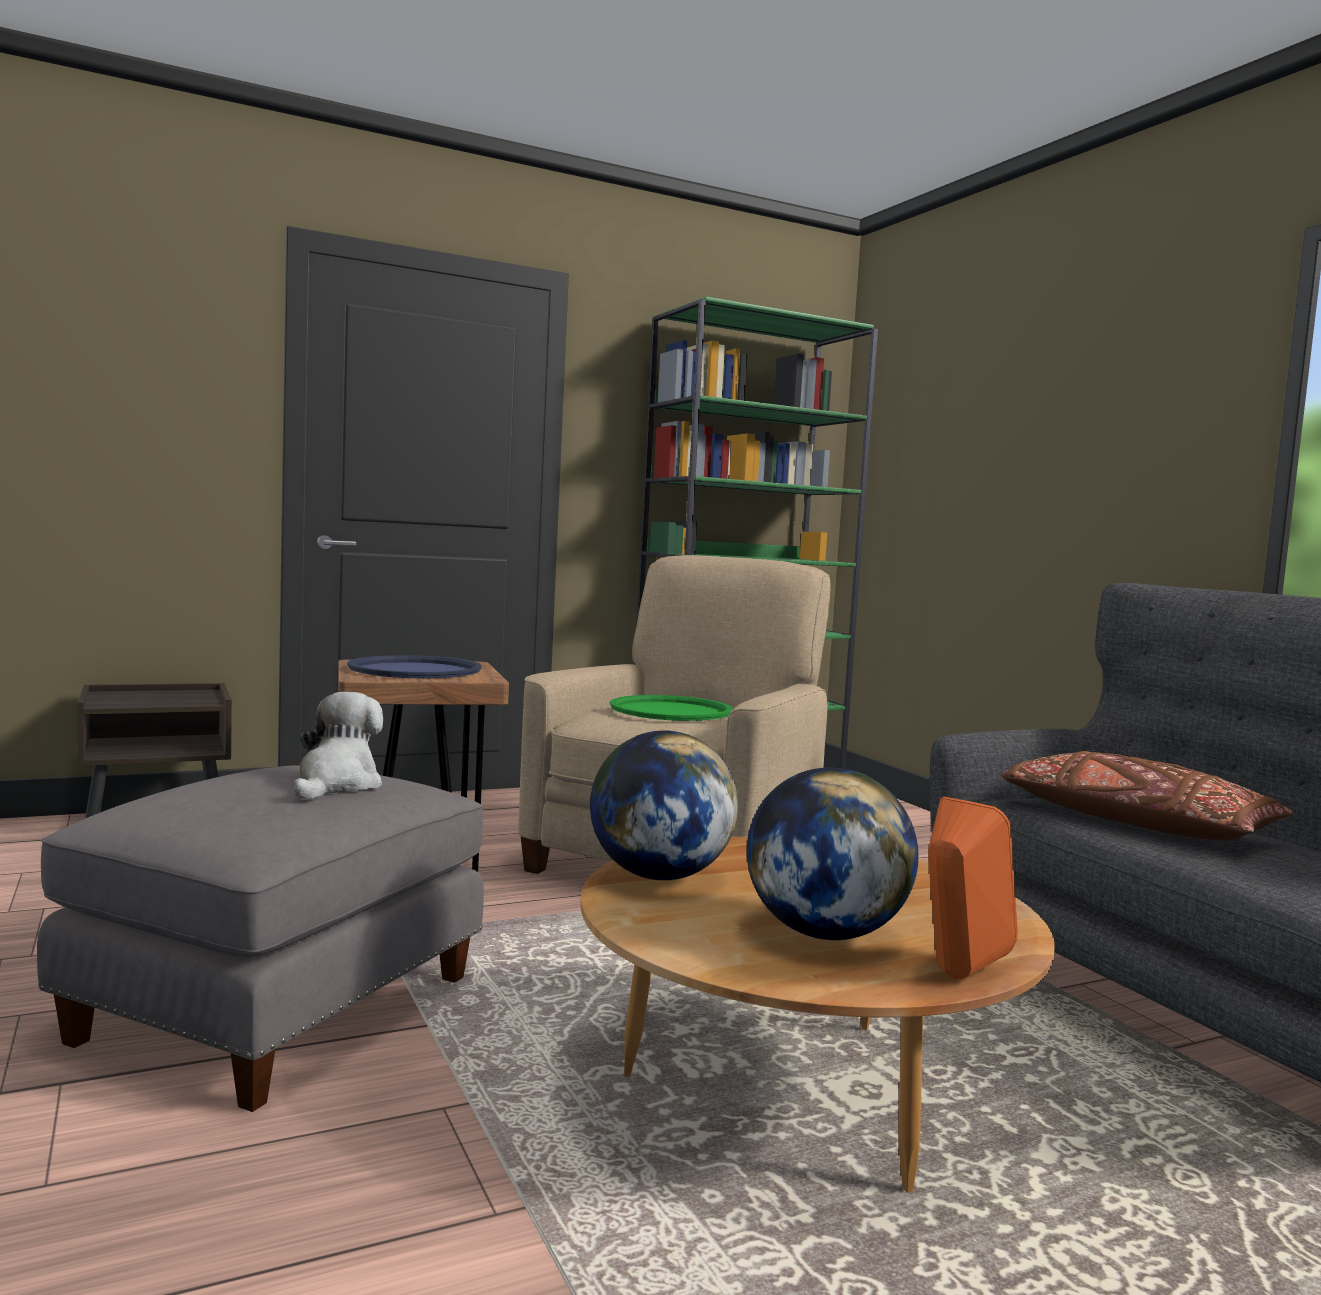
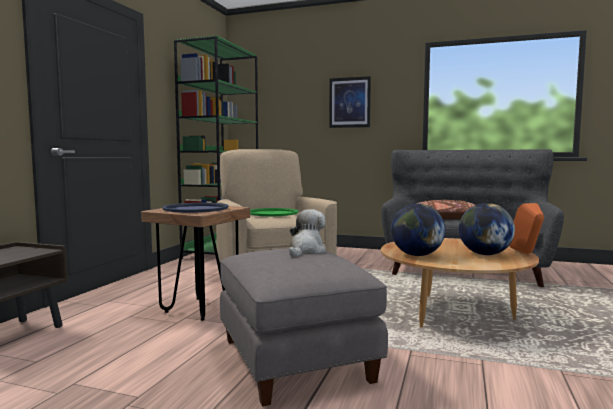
camera: 45 degrees left, 0 degrees up
(336, 785) = (306, 251): plush toy -> plush toy turned 60 degrees clockwise
(1081, 437) = (349, 102): none -> picture

